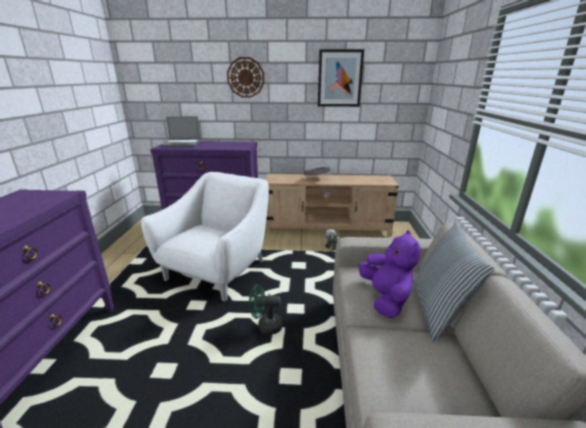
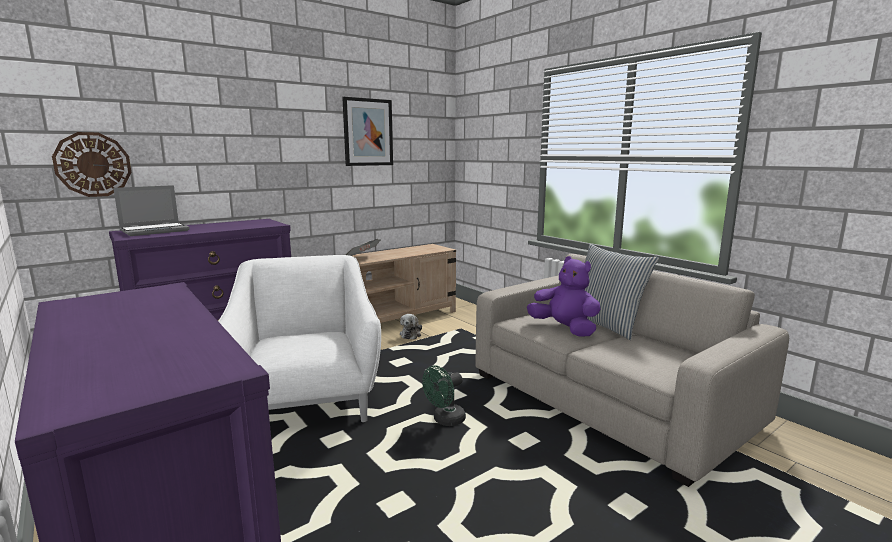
camera: 40 degrees left, 10 degrees down
(245, 77) = (247, 128): wall clock -> wall clock (93, 164)

